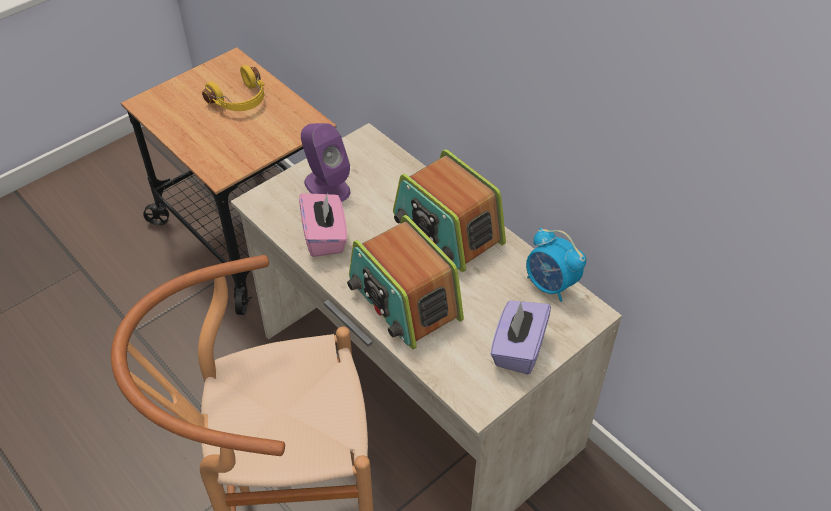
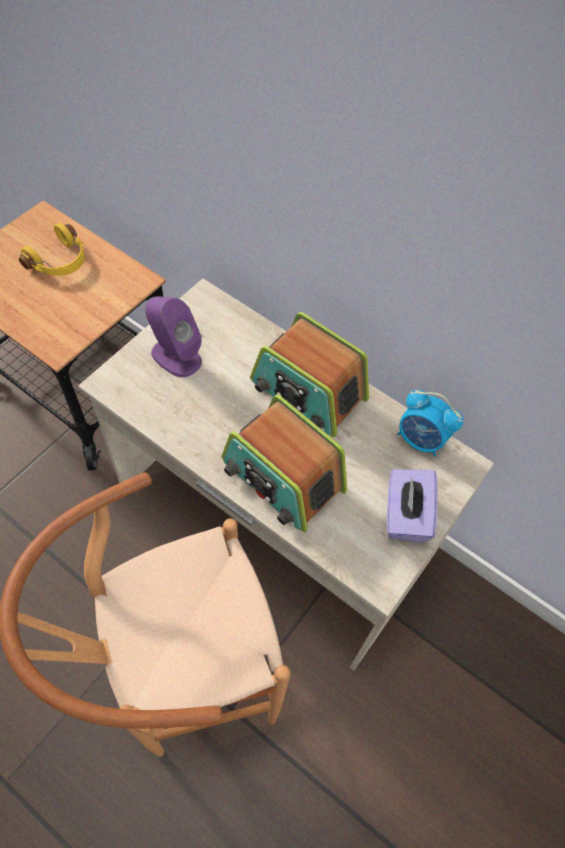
camera: 15 degrees left, 10 degrees up
(325, 237) = (187, 415): pink tissue box -> none

